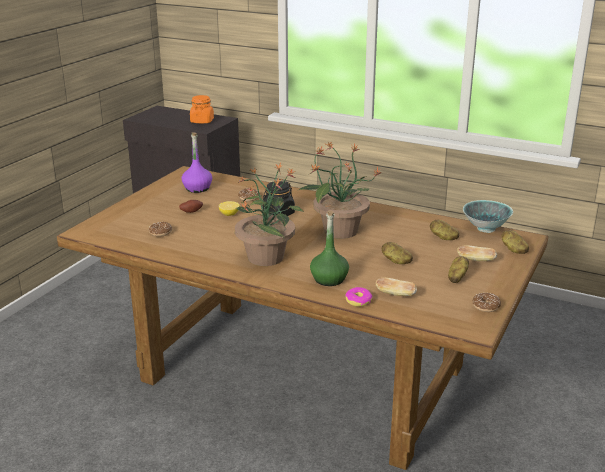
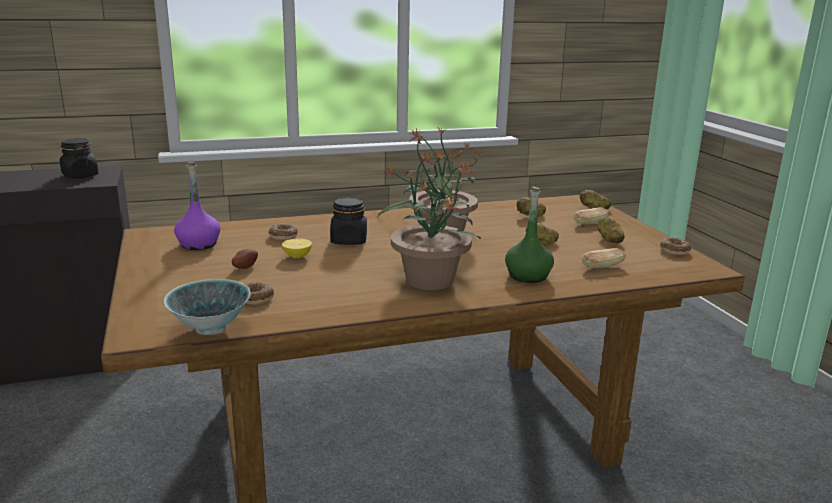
camera: 45 degrees left, 5 degrees down
(202, 121) = (80, 175): orange jar -> black jar
(358, 301) = (591, 283): donut -> none
(486, 229) = (542, 201): bowl -> bowl (211, 328)

